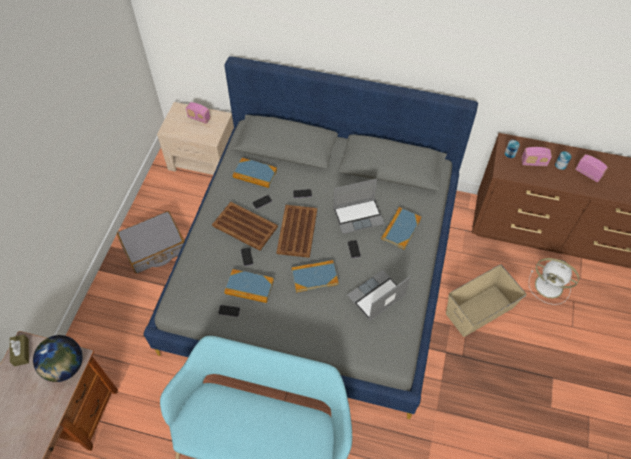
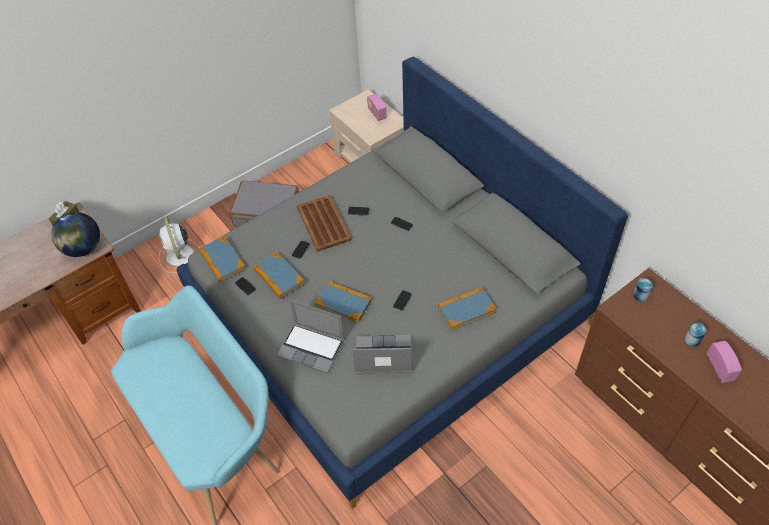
camera: 40 degrees right, 5 degrees down
(255, 174) = (375, 184): book -> book (222, 260)
(297, 231) = (364, 254): brown tray -> none
(358, 216) = (436, 273): laptop -> laptop (312, 348)
(479, 310) = (517, 456): beige storage box -> none
(533, 162) = (660, 319): radio -> none
(550, 286) = (622, 486): white fan -> white fan (180, 256)

